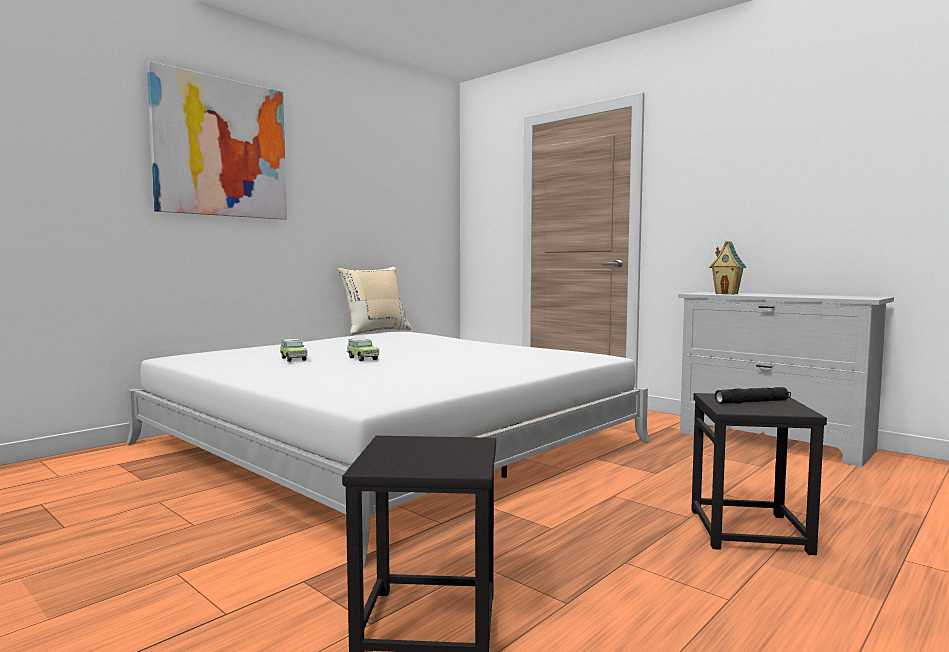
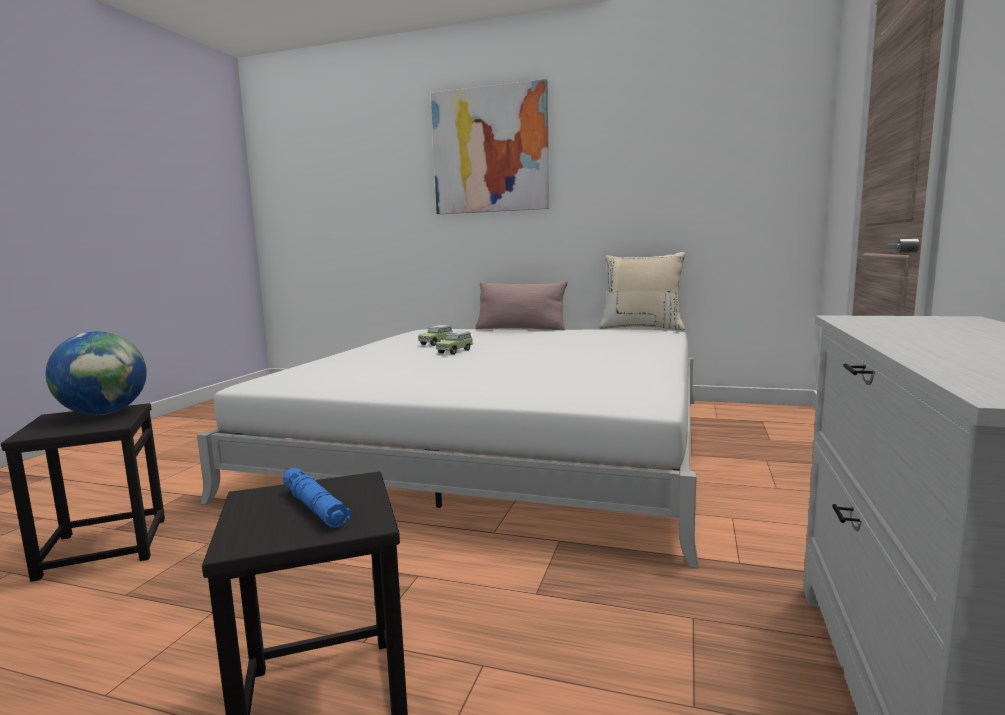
camera: 65 degrees right, 5 degrees up
(277, 344) = (520, 329): none -> pink pillow
(403, 447) = (104, 413): none -> globe
(727, 294) = (892, 326): toy house -> none
(752, 402) = (315, 507): black flashlight -> blue flashlight

